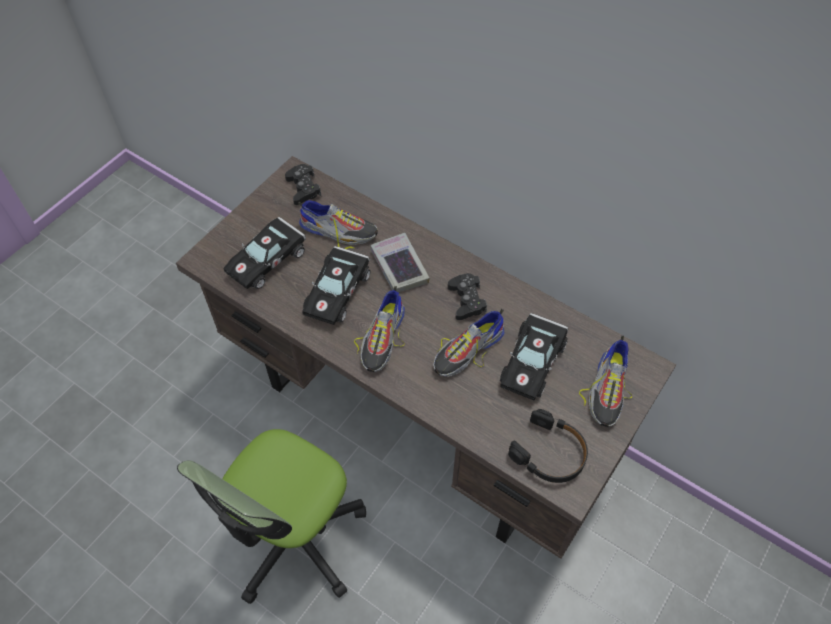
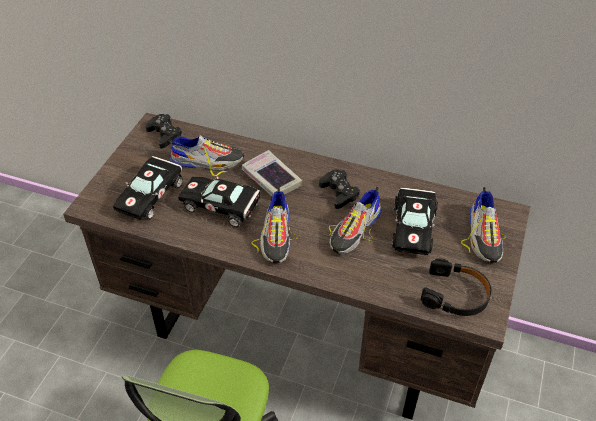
camera: 15 degrees left, 10 degrees down
(338, 290) = (223, 207): black toy car -> black toy car turned 105 degrees clockwise

